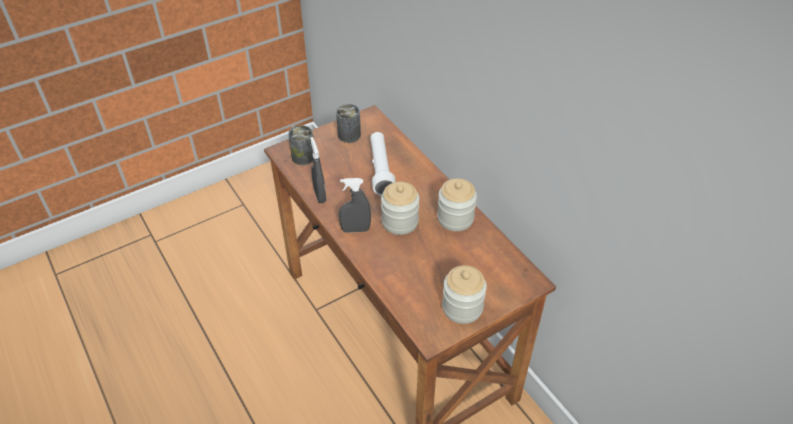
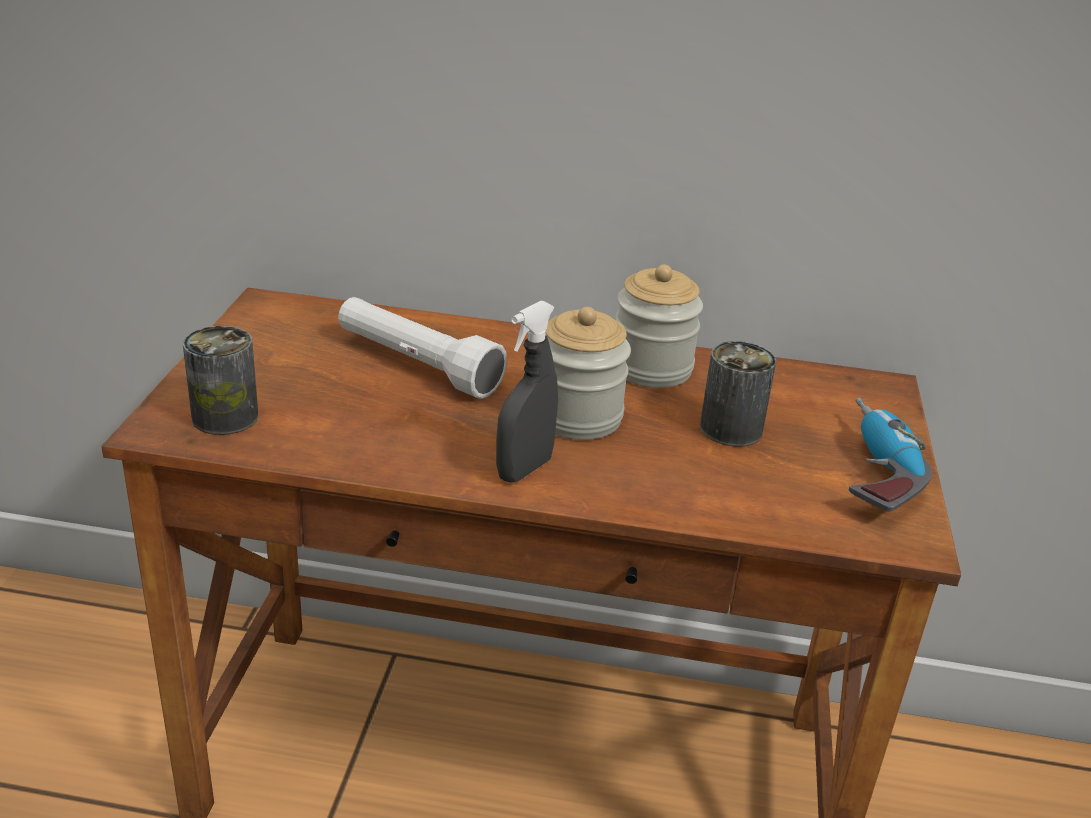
camera: 50 degrees left, 15 degrees down
(319, 195) = (364, 456): grey spray bottle -> none
(349, 135) = (270, 345): can -> can (731, 429)
(462, 307) = (870, 471): jar -> power drill

